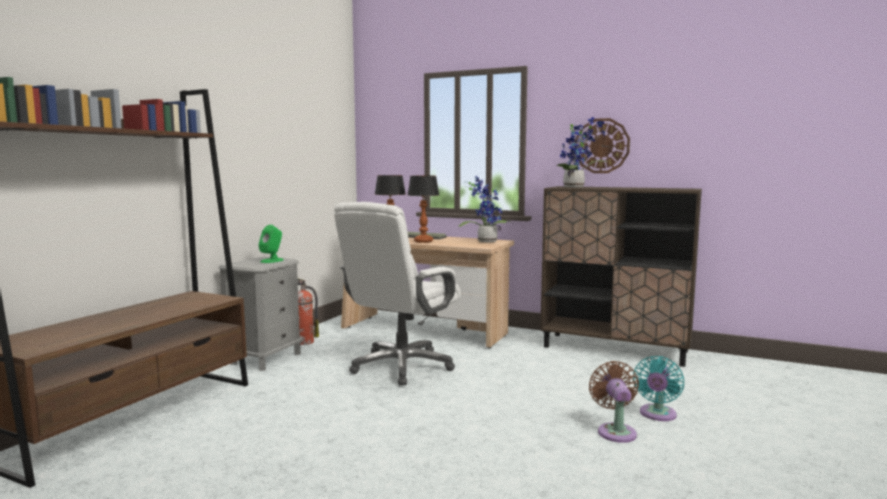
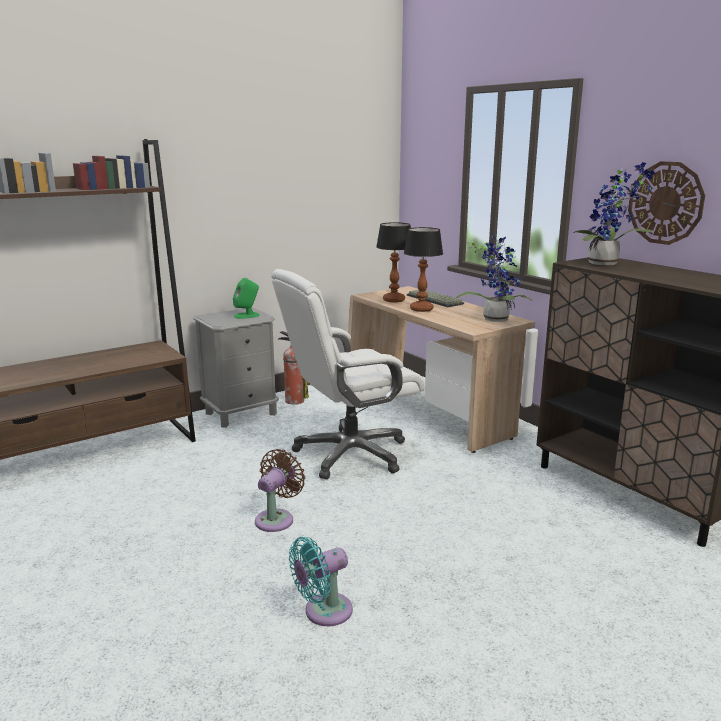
camera: 30 degrees right, 10 degrees up
(615, 431) = (478, 611): brown fan -> brown fan (277, 519)
(657, 415) = (561, 607): turquoise fan -> turquoise fan (323, 612)

